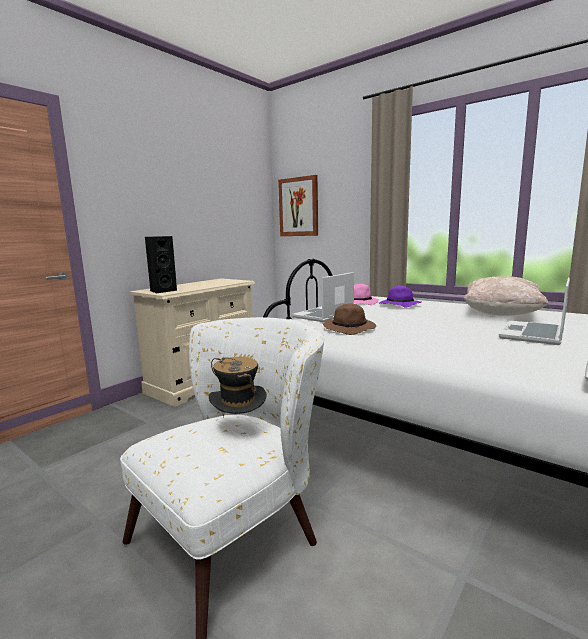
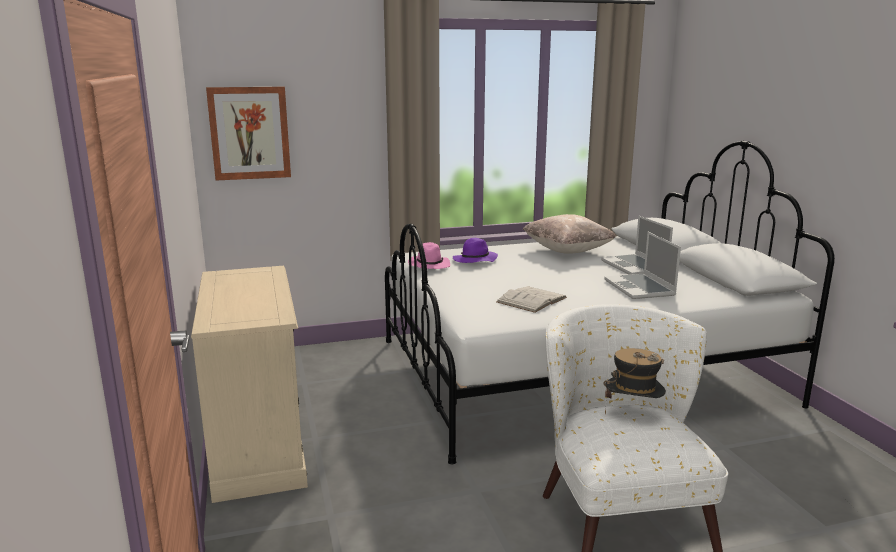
camera: 55 degrees left, 5 degrees up
(162, 291) = (252, 317): black speaker -> none
(324, 315) = (460, 292): laptop -> laptop (640, 288)
(350, 329) = (531, 300): brown hat -> white book

